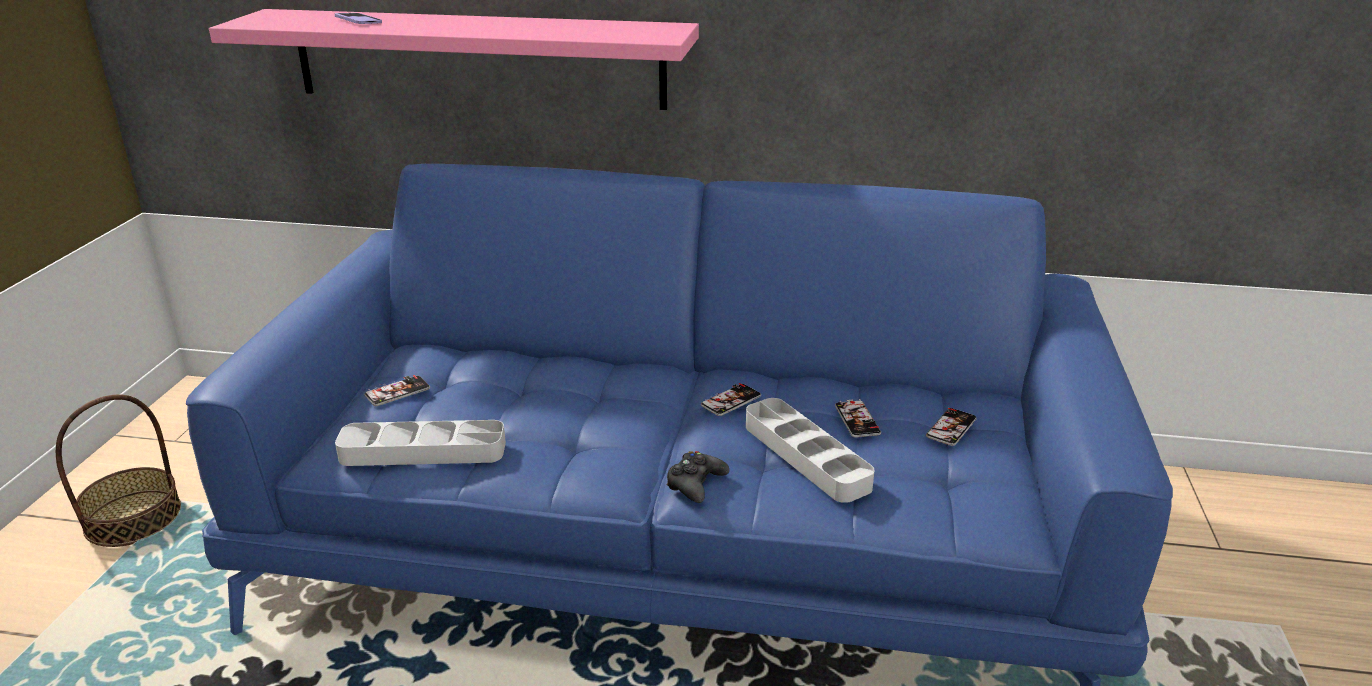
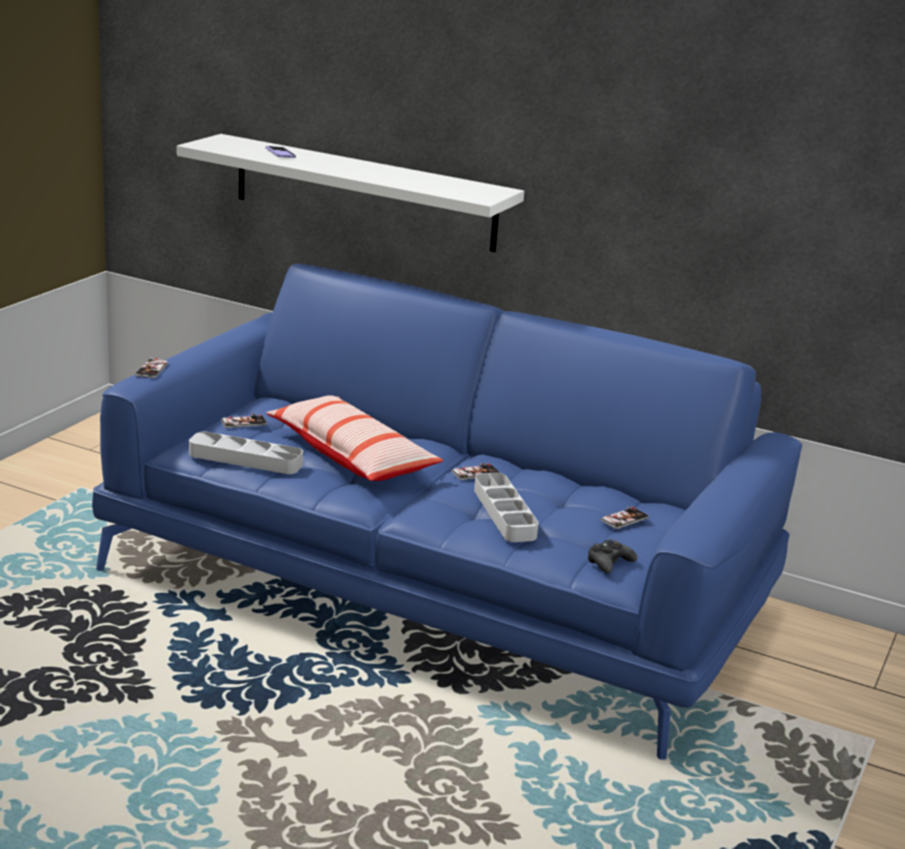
camera: 15 degrees right, 5 degrees down
(133, 518) = (49, 491): basket -> none
(478, 59) = (364, 192): pink shelf -> white shelf
(562, 411) = (351, 456): none -> pillow
(695, 483) = (416, 512): black game controller -> black game controller (609, 563)
(857, 420) = (559, 501): phone -> phone (152, 369)

